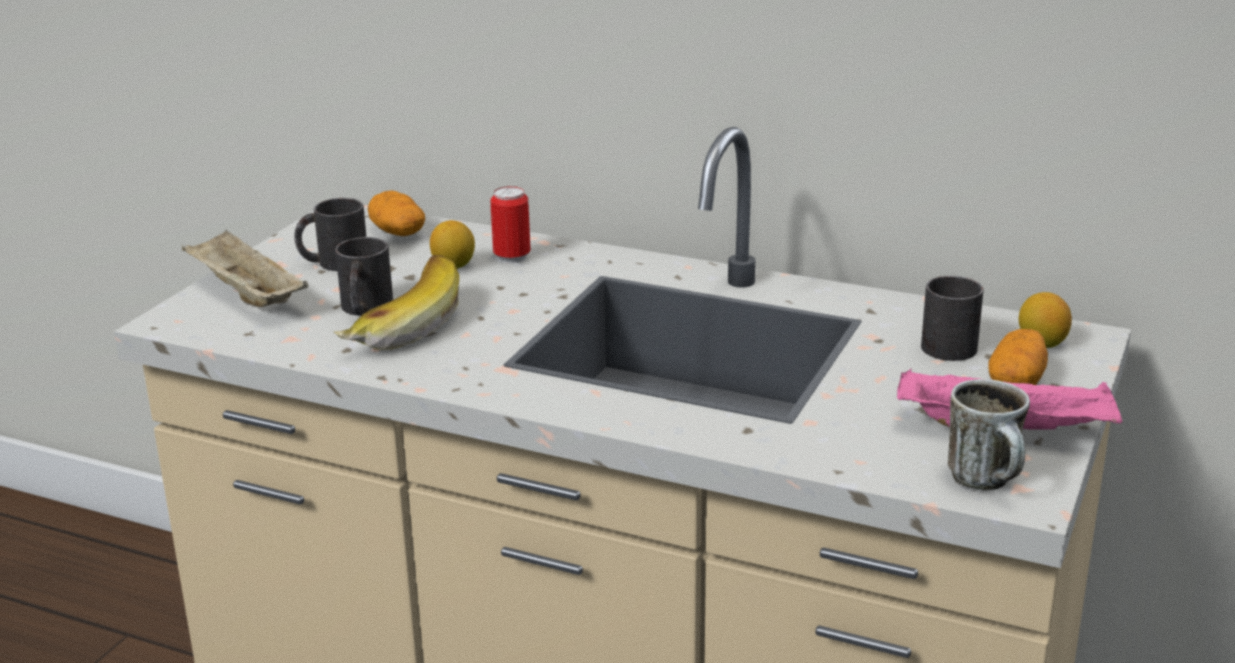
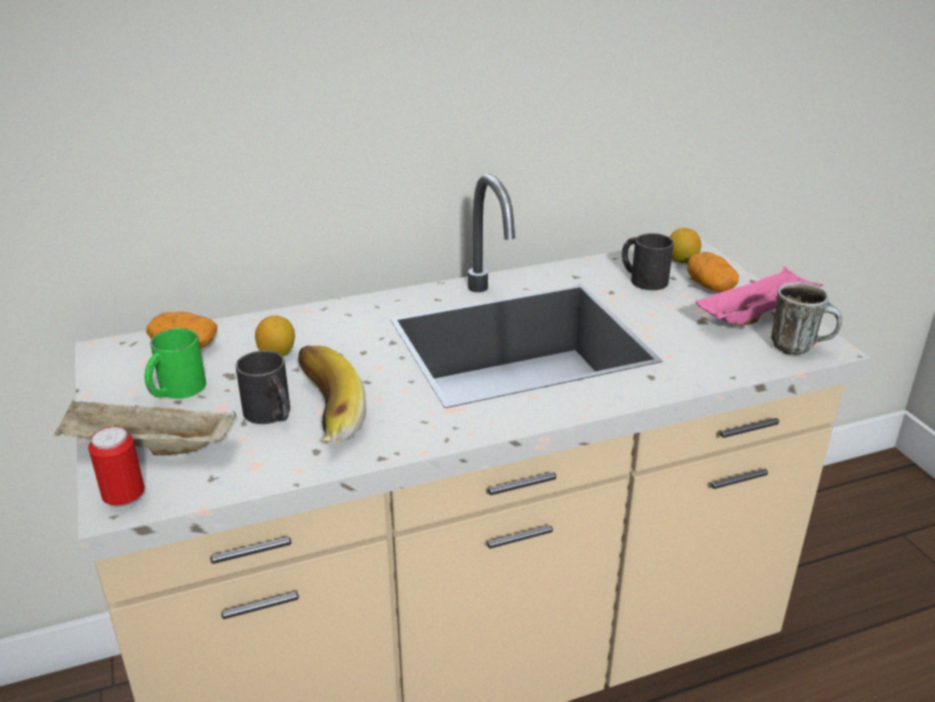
camera: 45 degrees left, 5 degrees up
(333, 262) = (175, 391): black mug -> green mug
(512, 257) = (308, 330): can -> can (124, 498)

